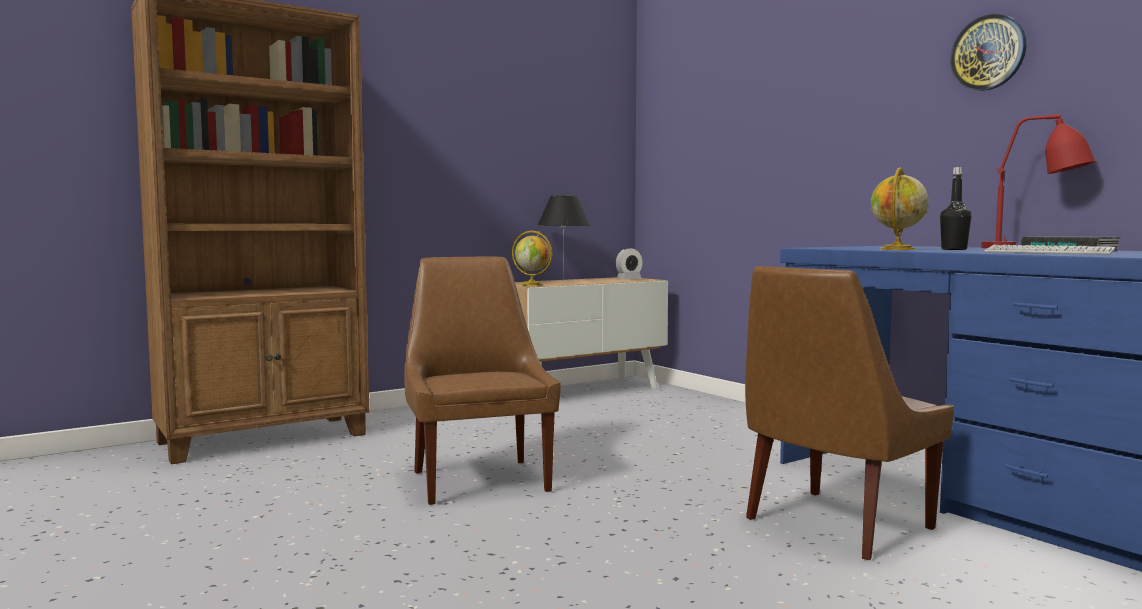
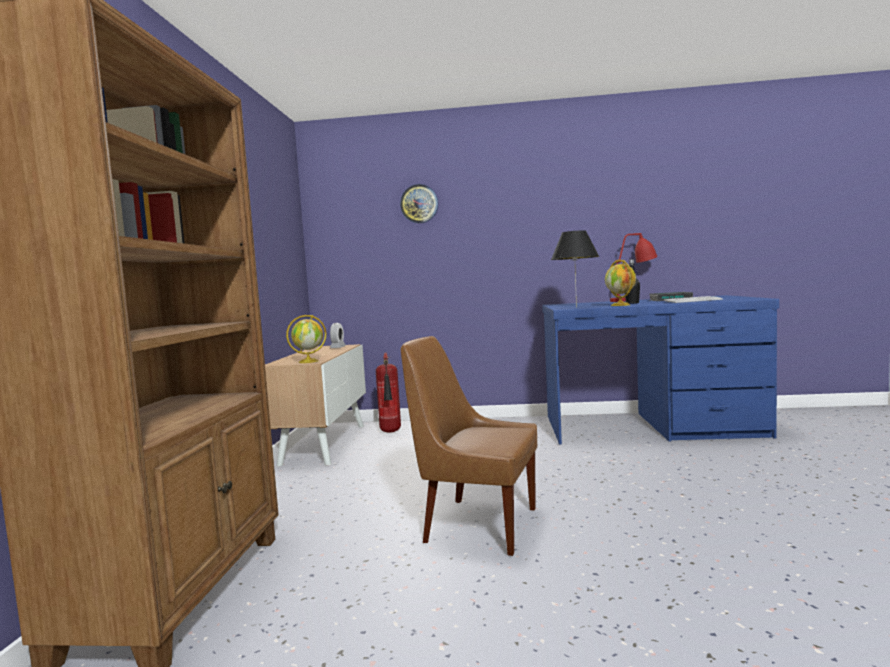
camera: 50 degrees left, 0 degrees up
(563, 281) = (303, 355): black table lamp -> black table lamp (576, 307)
(662, 399) = (391, 432): none -> fire extinguisher
(834, 525) = (668, 463): brown chair -> none
(988, 52) = (591, 198): wall clock -> wall clock (419, 204)

